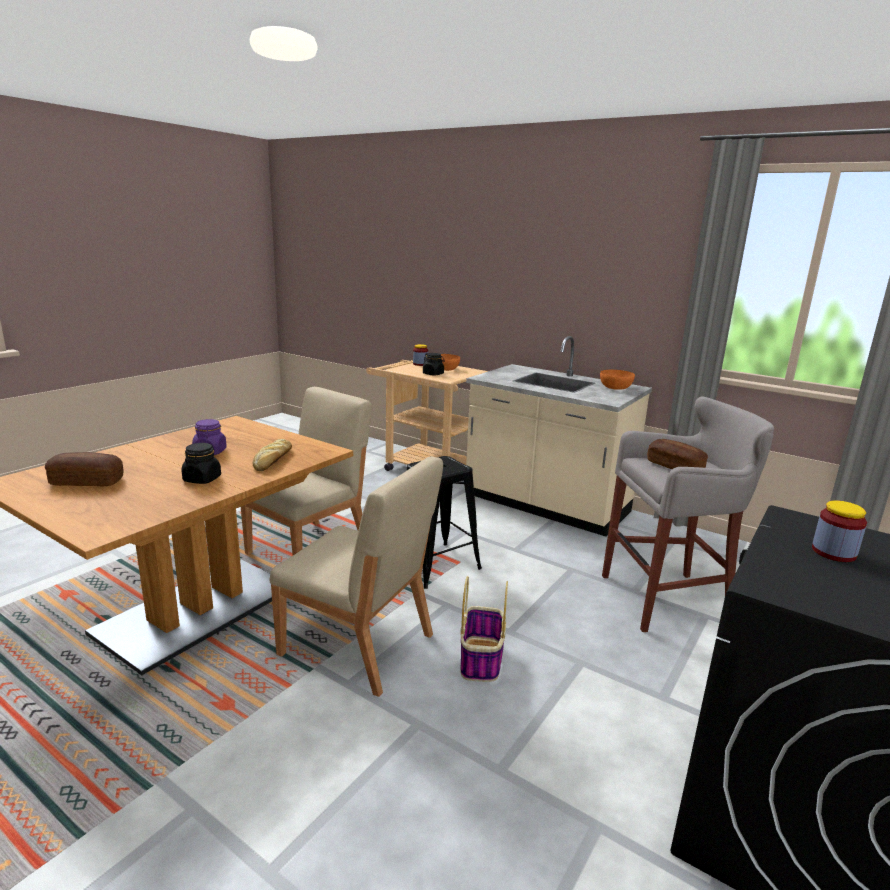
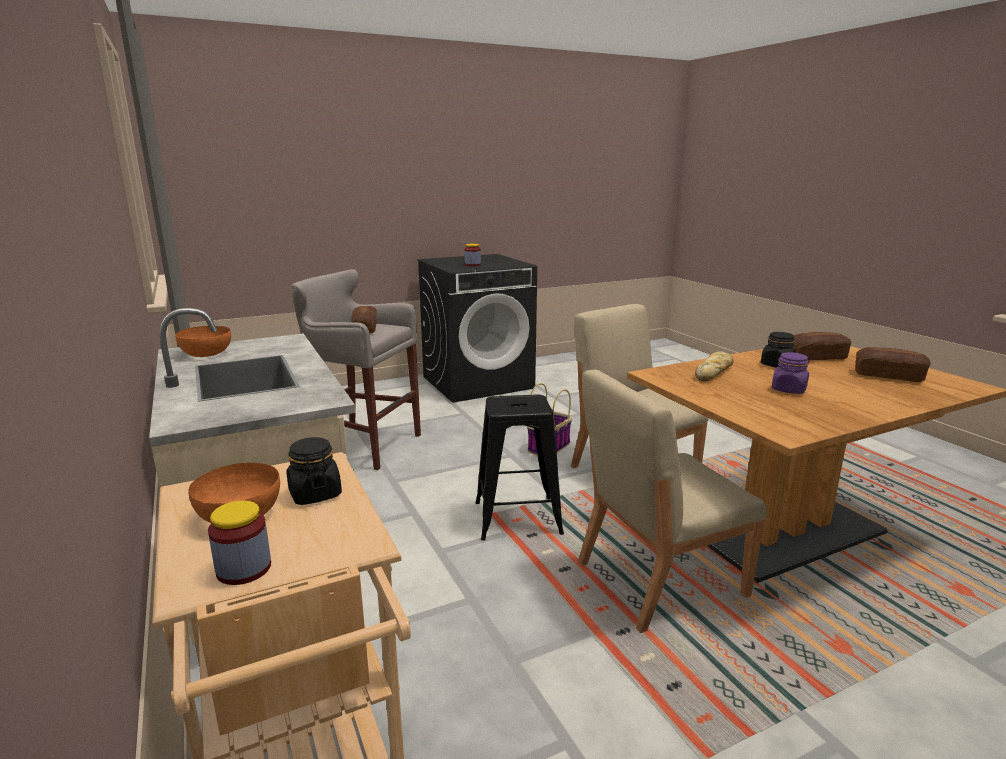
camera: 150 degrees left, 0 degrees up
(143, 499) = (816, 357): none -> bread

